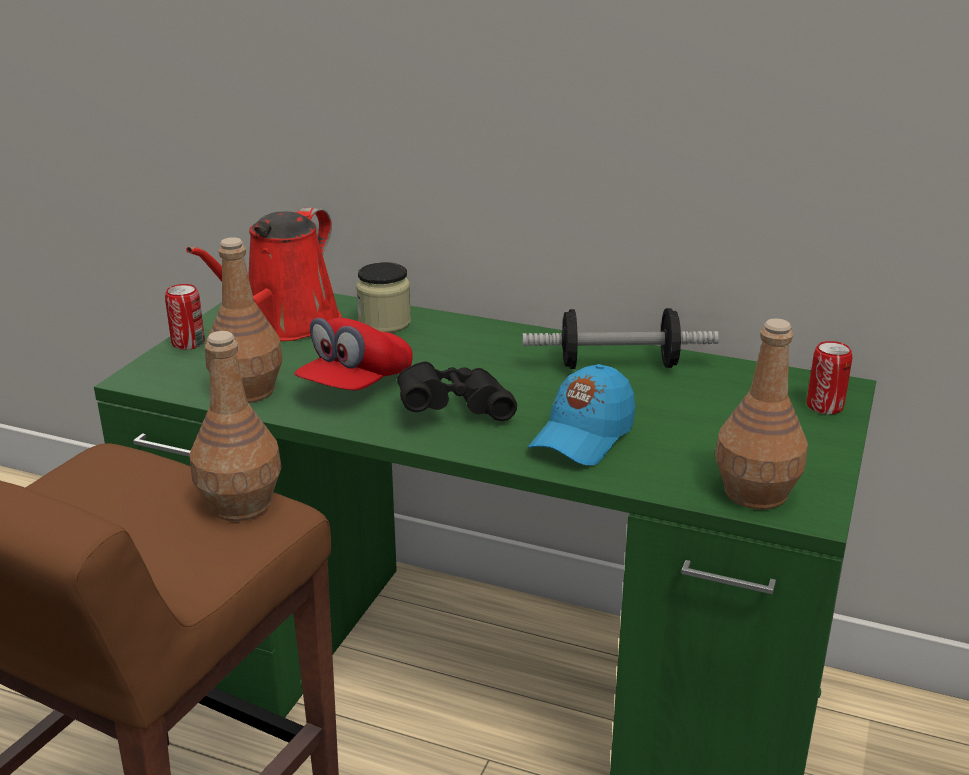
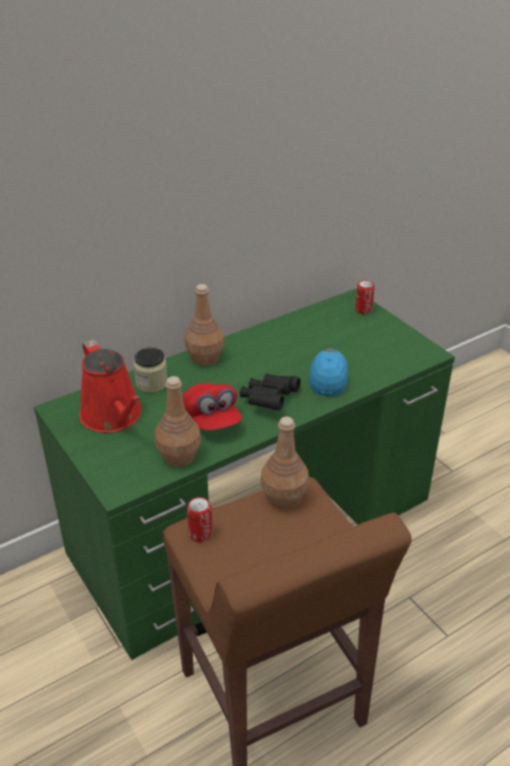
camera: 55 degrees left, 10 degrees up
(188, 343) = (93, 458): can -> can (200, 534)
(583, 437) = (328, 376): blue cap -> blue cap turned 150 degrees counterclockwise
(618, 365) = (276, 338): dumbbell -> none
(754, 493) = (408, 358): brown bottle -> brown bottle (204, 358)

